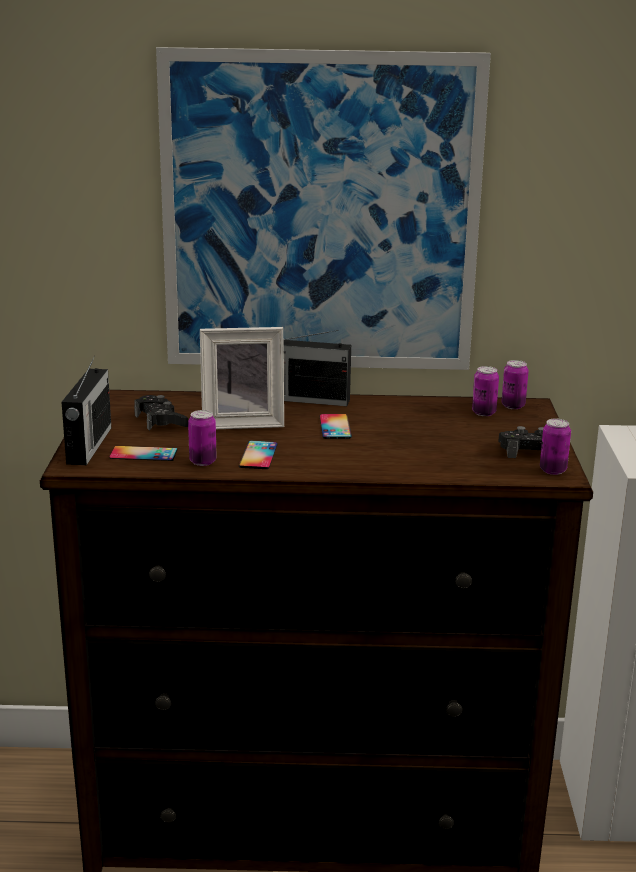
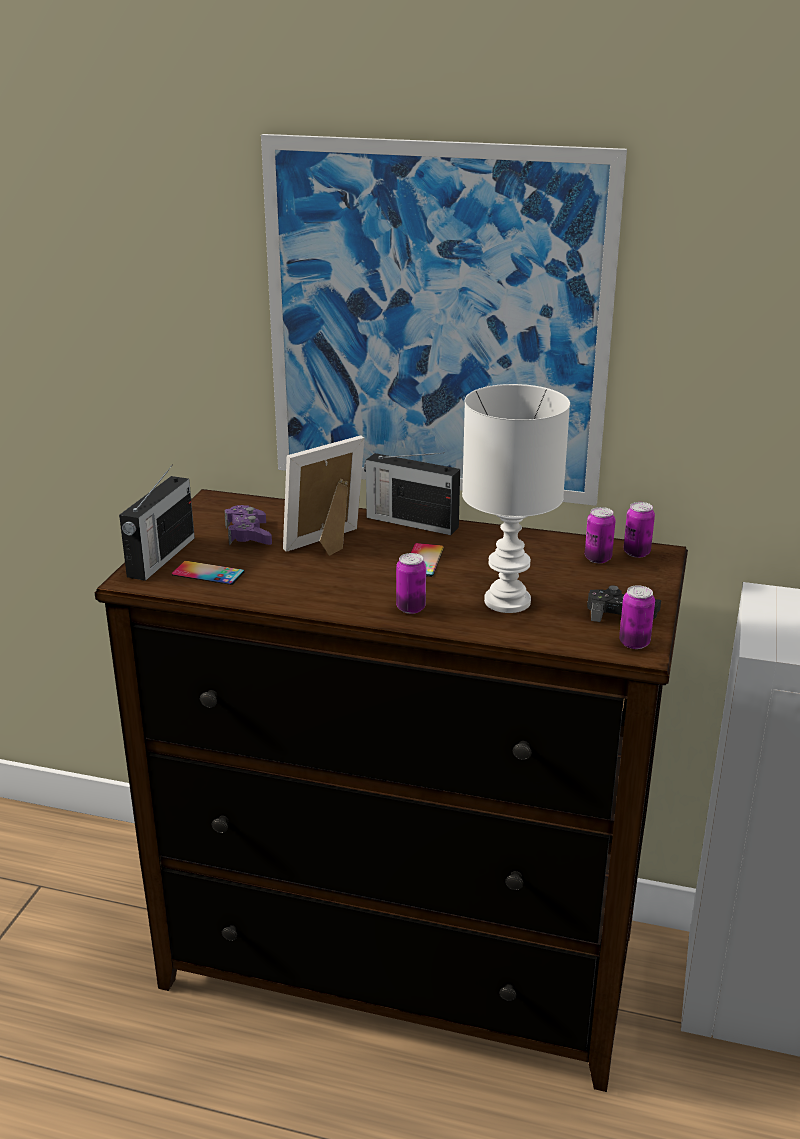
camera: 15 degrees right, 5 degrees up
(161, 421) = (248, 534): black game controller -> purple game controller
(203, 461) = (262, 589): can -> can (411, 608)
(242, 422) = (329, 544): picture frame -> picture frame turned 135 degrees clockwise
(258, 455) = (322, 588): phone -> none
(429, 451) = (508, 602): none -> white table lamp

